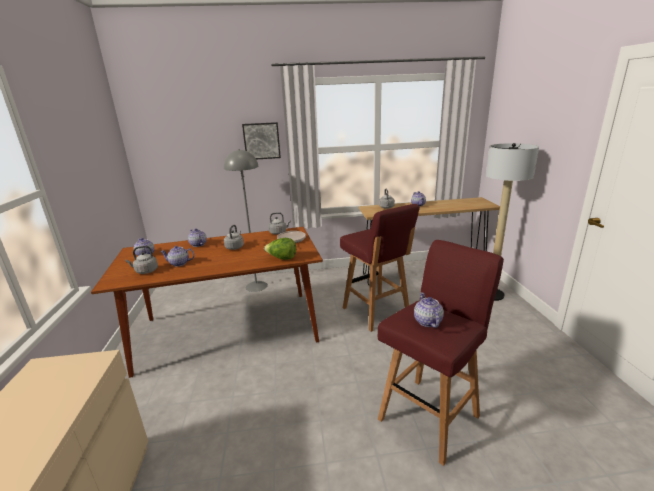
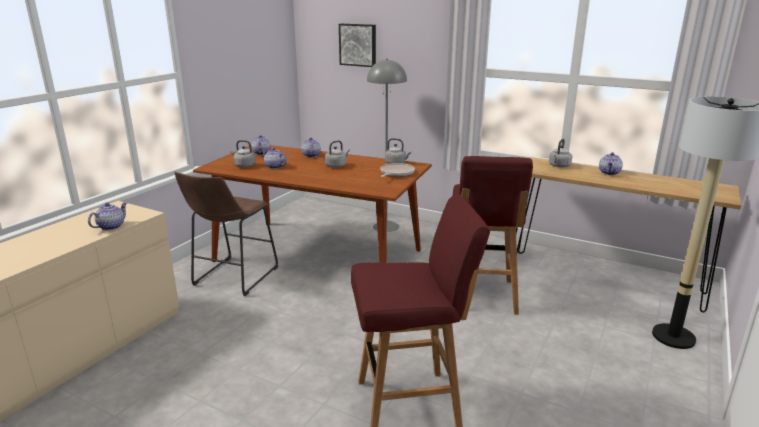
camera: 35 degrees right, 0 degrees up
(170, 384) = (233, 278): none -> brown stool
(261, 141) = (425, 52): picture -> picture (358, 45)
(282, 258) = (359, 186): lettuce -> none
(427, 321) = (391, 276): teapot -> teapot (111, 226)

